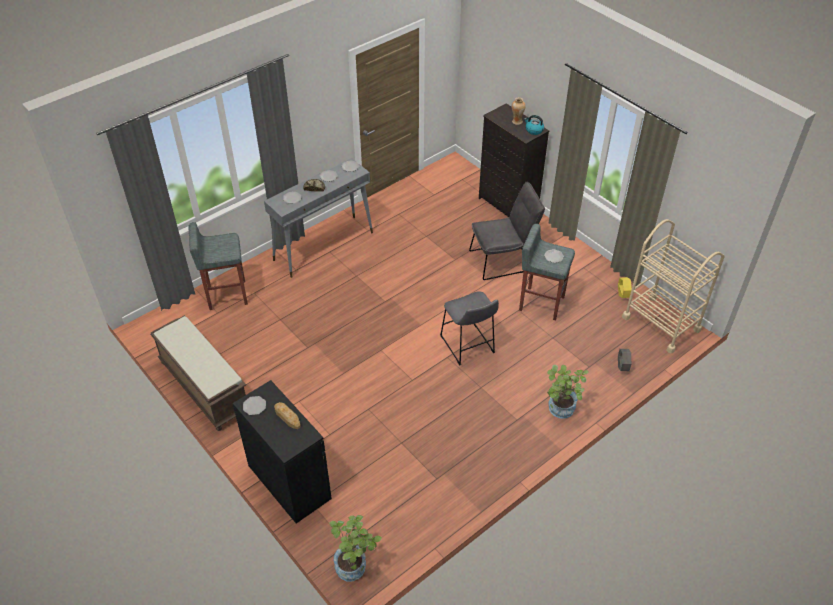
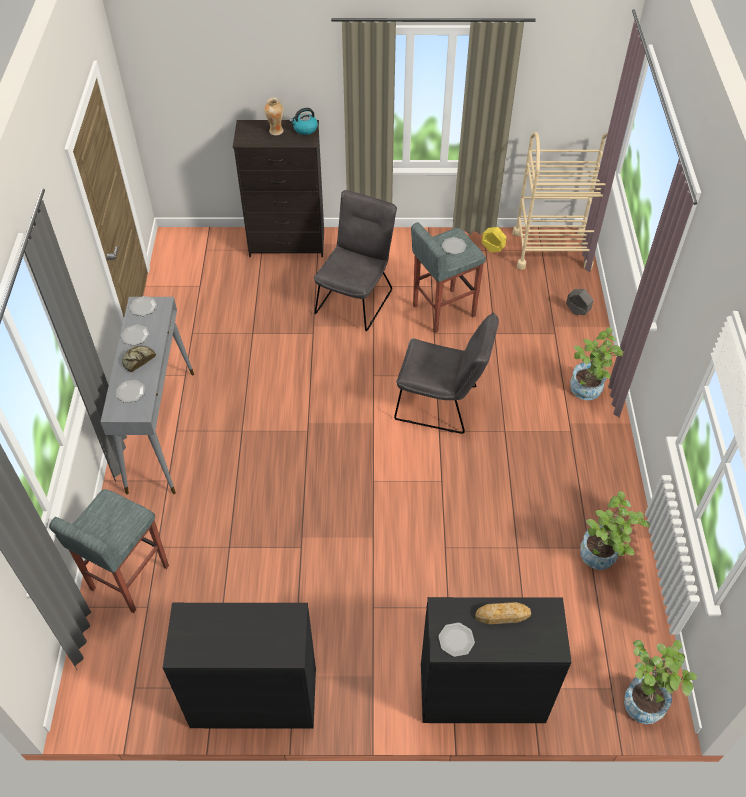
camera: 50 degrees left, 5 degrees up
(203, 386) = (254, 698): brown bench -> black cabinet
(435, 489) = (602, 558): none -> potted plant
(468, 346) = (442, 404): grey stool -> grey chair

